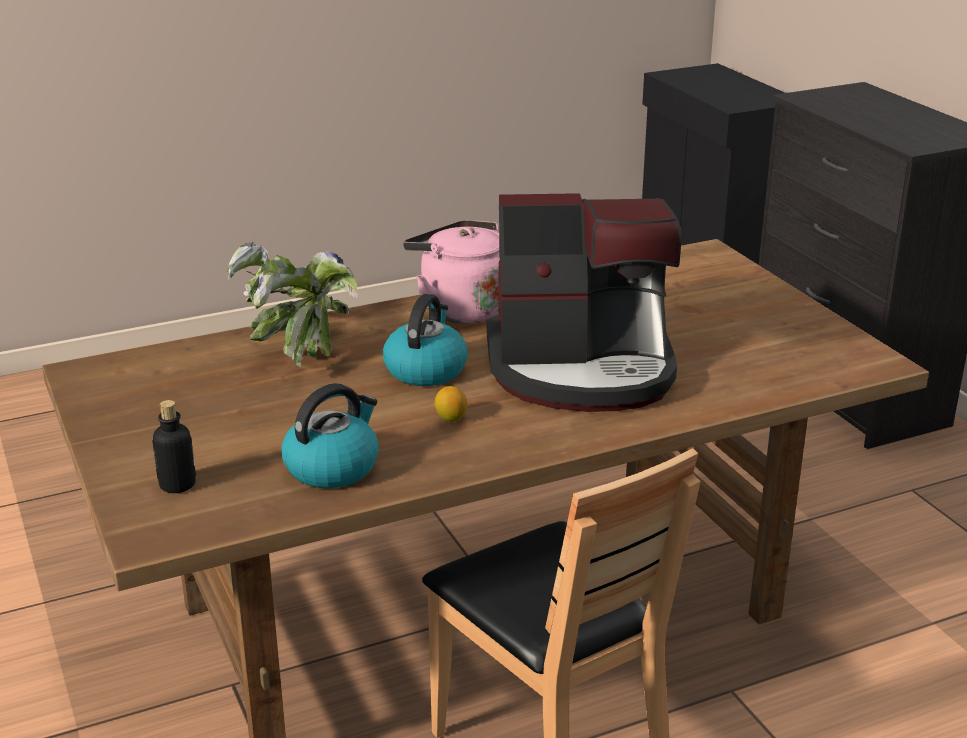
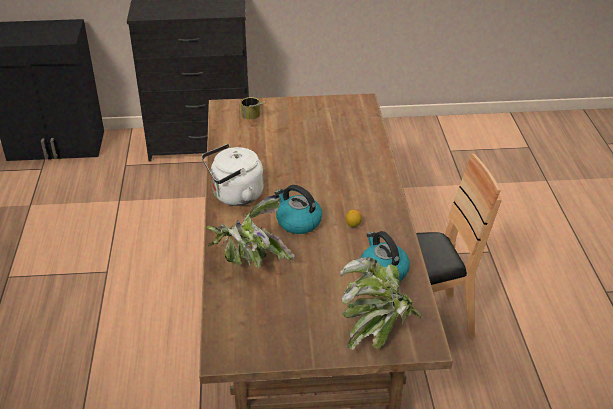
camera: 70 degrees left, 10 degrees up
(177, 485) = (378, 328): bottle -> potted plant
(461, 309) = (234, 196): pink kettle -> white kettle
(582, 369) = (325, 175): coffee machine -> none
(703, 279) = (253, 117): none -> can

